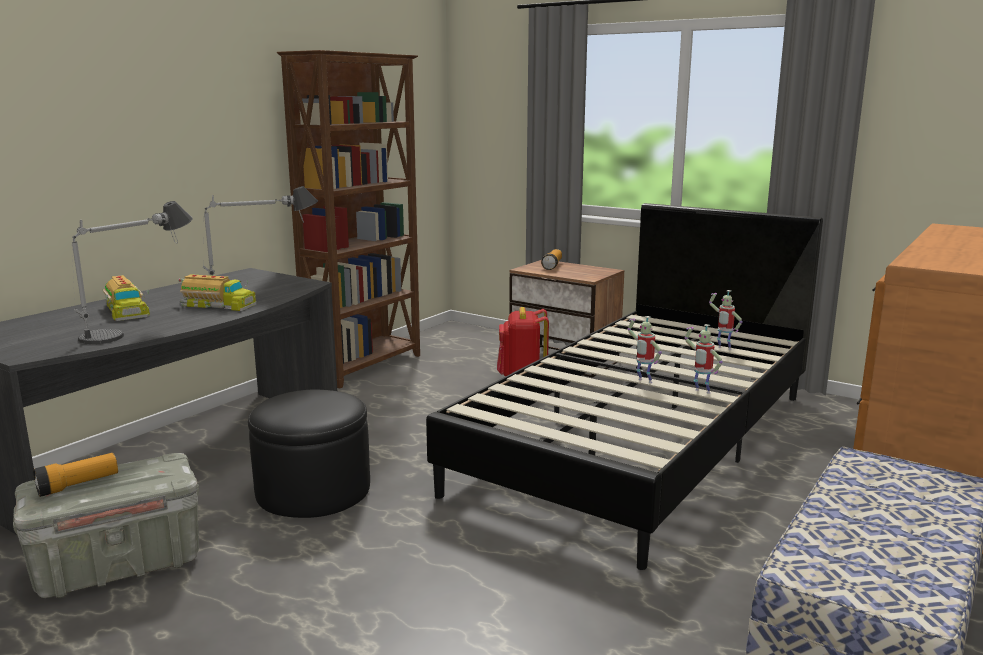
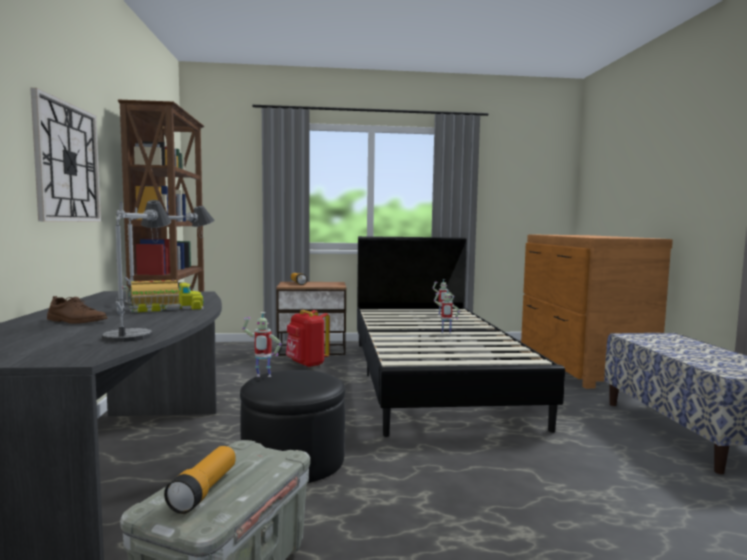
camera: 40 degrees left, 10 degrees down
(125, 310) = (76, 321): toy truck -> brown shoe
(192, 140) = (67, 163): none -> wall clock
(701, 392) = (481, 332): toy robot -> toy robot (262, 377)

